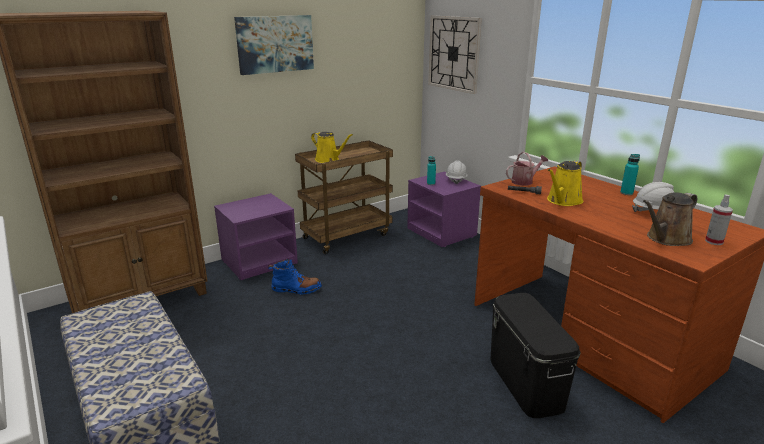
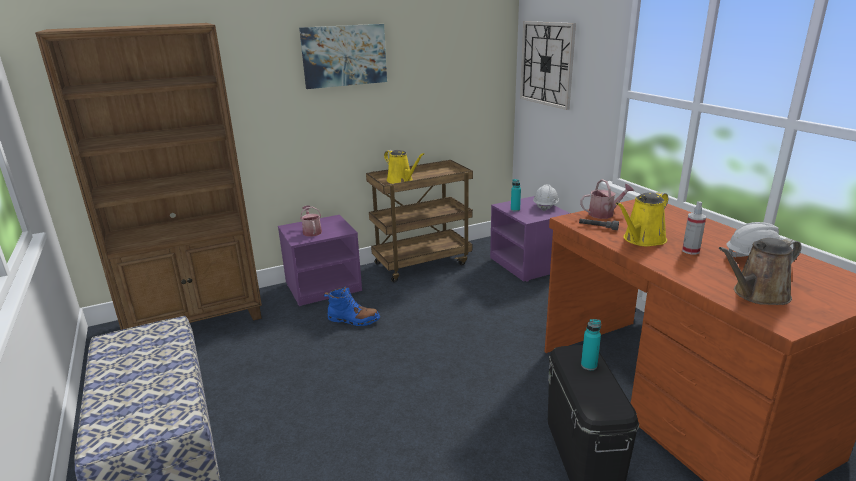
camera: 10 degrees right, 0 degrees up
(249, 209) = (311, 231): none -> watering can
(626, 193) = (726, 233): turquoise bottle -> turquoise bottle (589, 365)
(714, 241) = (820, 302): spray bottle -> spray bottle (690, 251)

